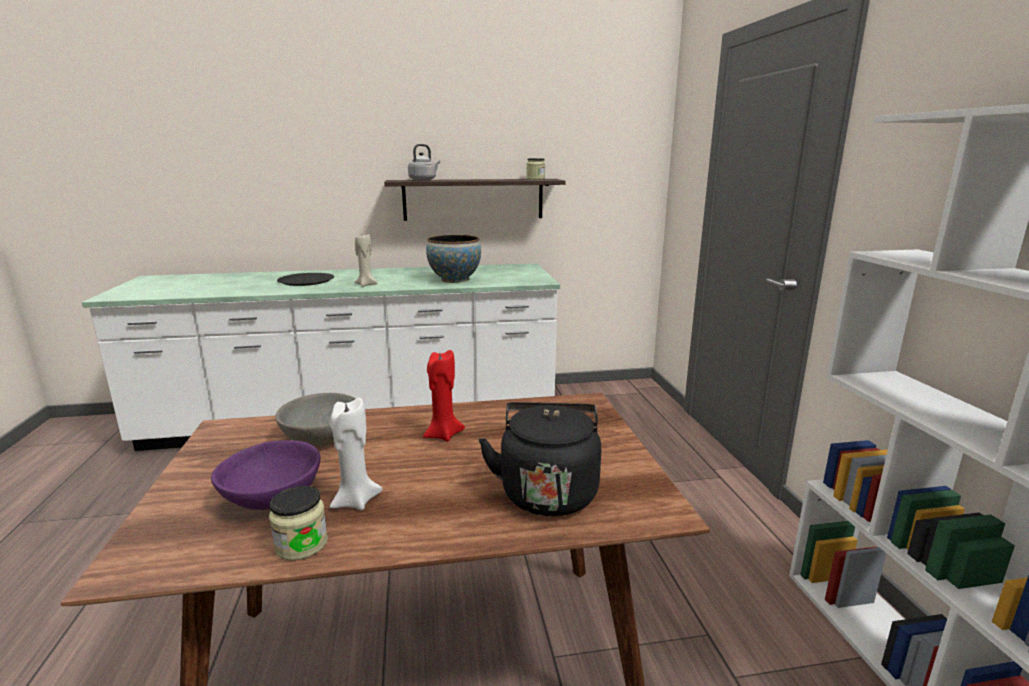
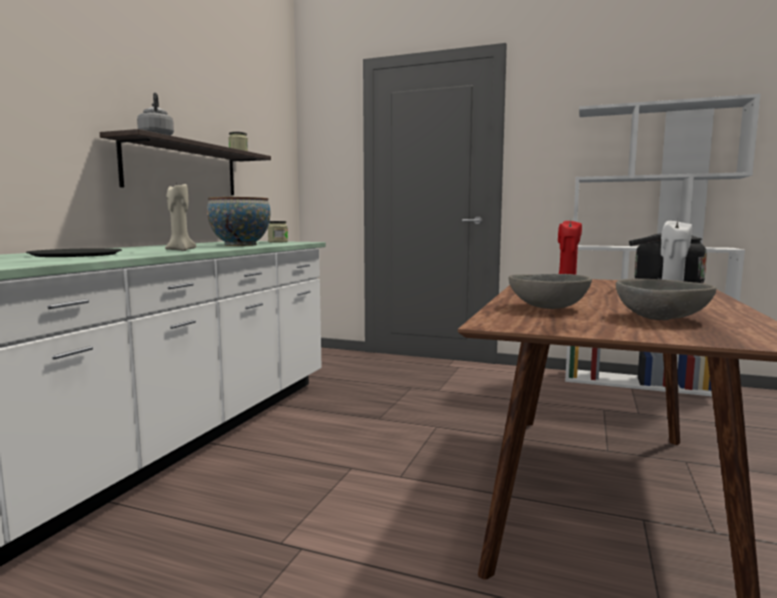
camera: 60 degrees left, 10 degrees down
(271, 498) = (660, 318): purple bowl -> grey bowl
(301, 544) = (733, 316): jar -> jar (278, 242)

